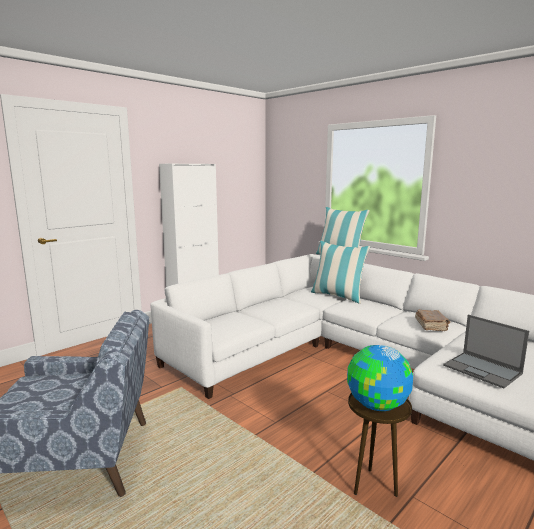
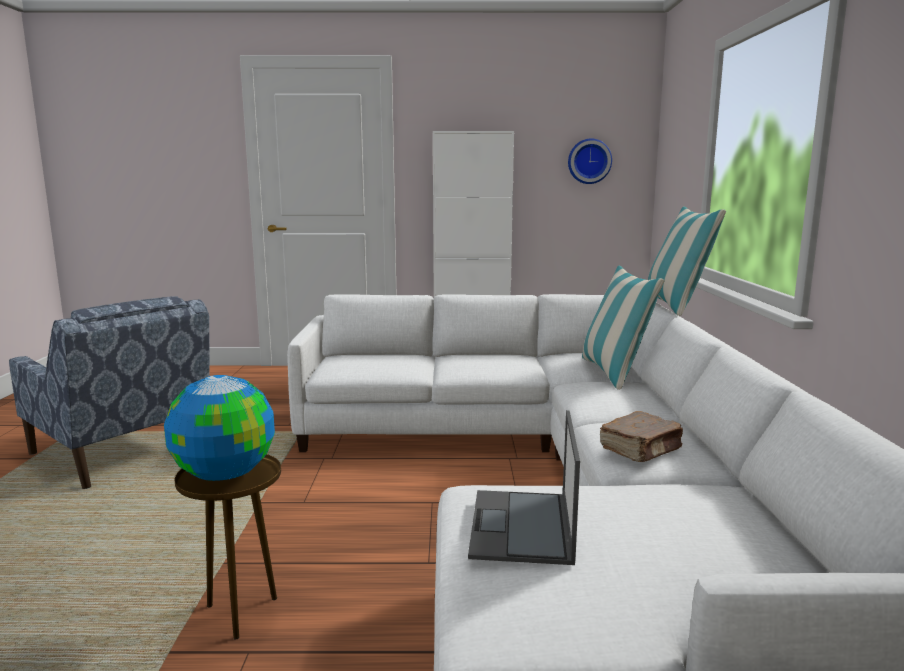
camera: 45 degrees right, 0 degrees up
(238, 180) = (589, 161): none -> wall clock

